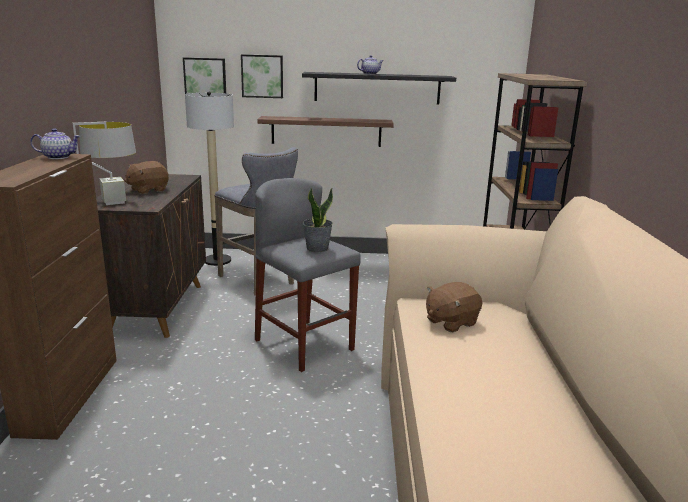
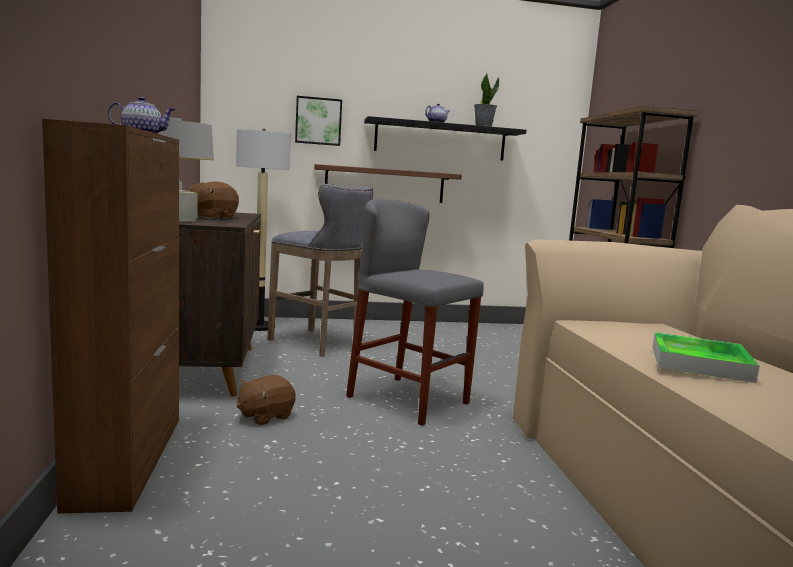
camera: 10 degrees left, 10 degrees down
(205, 79) = (253, 121): picture -> none
(317, 248) = (437, 274): potted plant -> potted plant (483, 126)
(450, 322) = (639, 335): brown plush toy -> brown plush toy (265, 416)
(457, 364) = (699, 363): none -> tray

